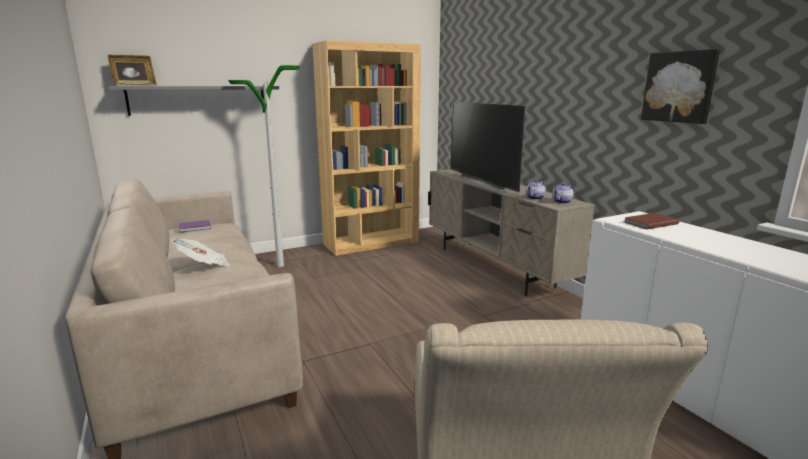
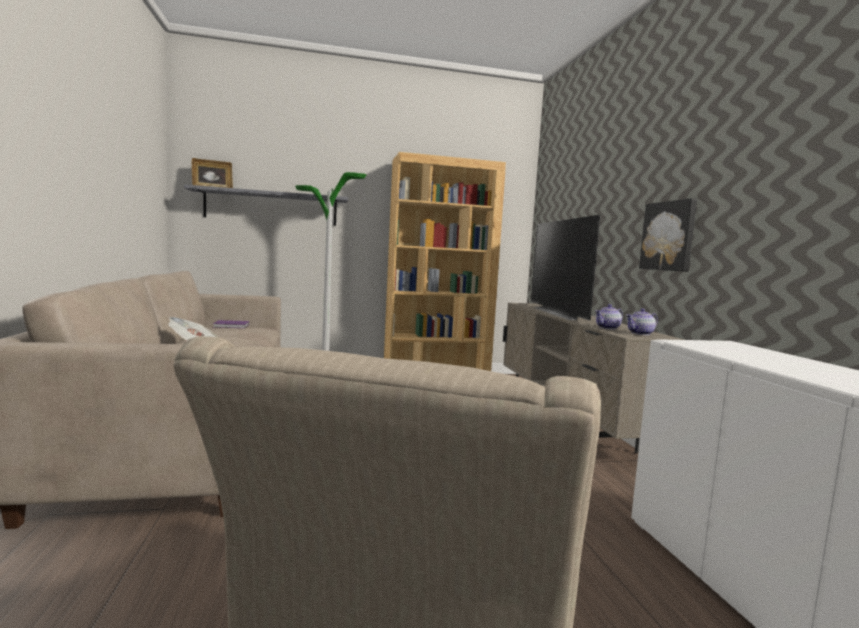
camera: 15 degrees right, 10 degrees down
(649, 223) = (731, 349): brown book -> none
(679, 87) = (789, 174): picture -> picture (669, 236)

